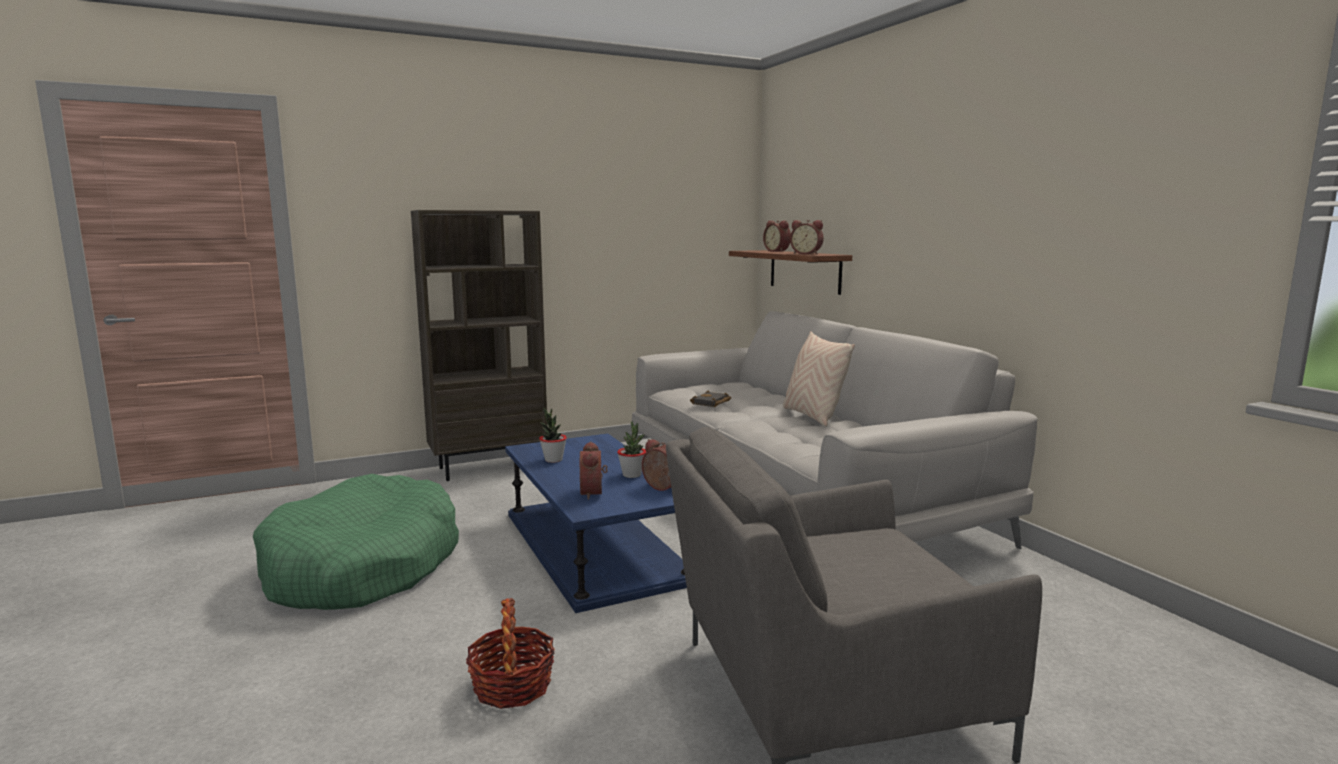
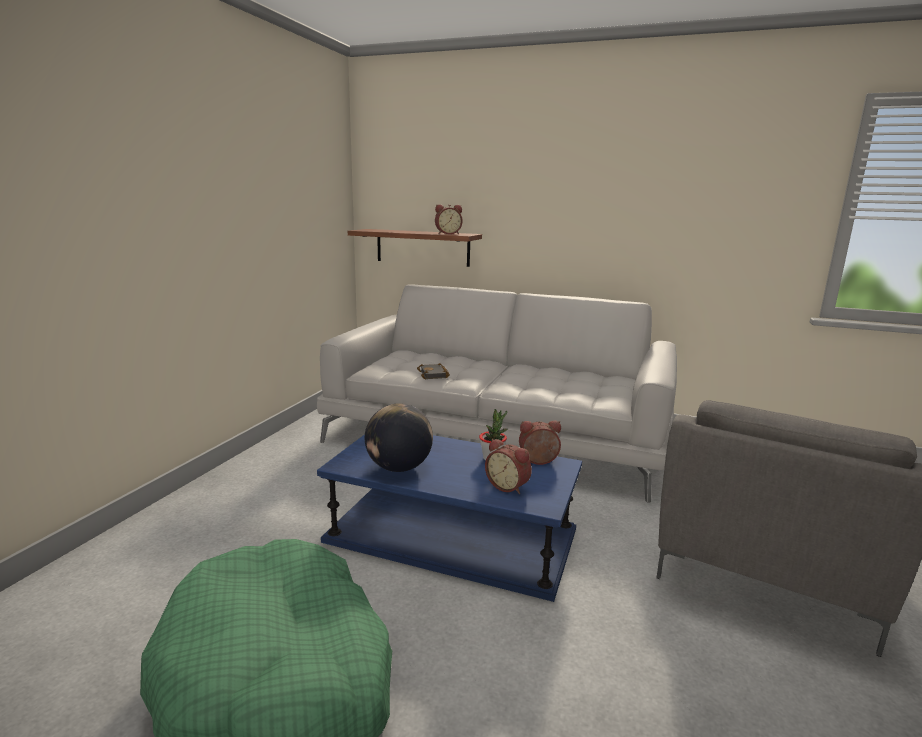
camera: 45 degrees left, 5 degrees up
(489, 467) = (194, 500): brown bookcase -> none
(512, 686) = (641, 693): basket -> none
(553, 460) = (399, 468): potted plant -> globe
(777, 251) = (396, 230): alarm clock -> none
(813, 416) = (520, 369): beige pillow -> none

